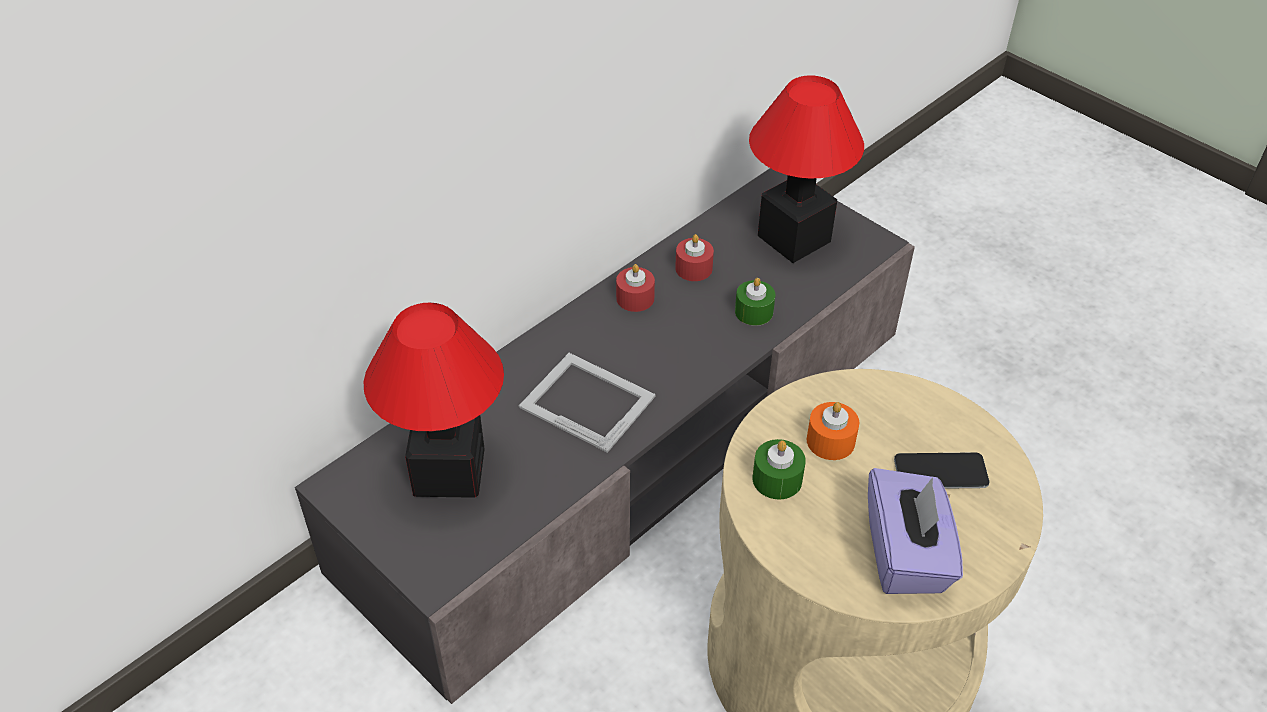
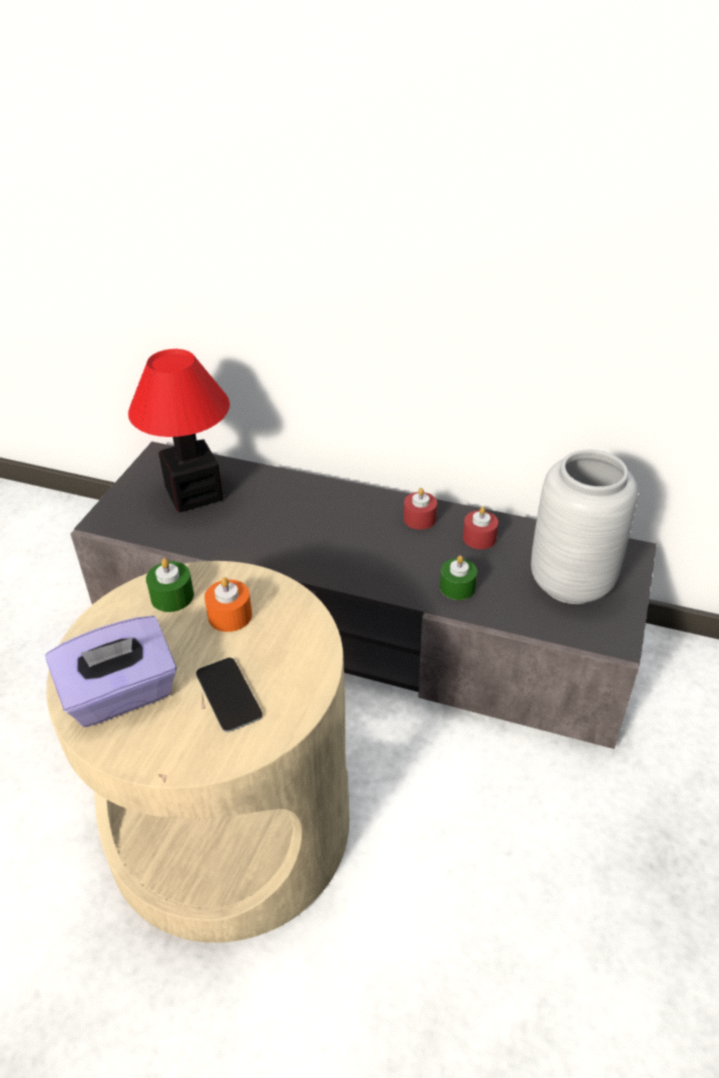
camera: 65 degrees right, 5 degrees down
(586, 400) = (297, 530): picture frame -> none
(795, 237) = (572, 584): table lamp -> grey vase

